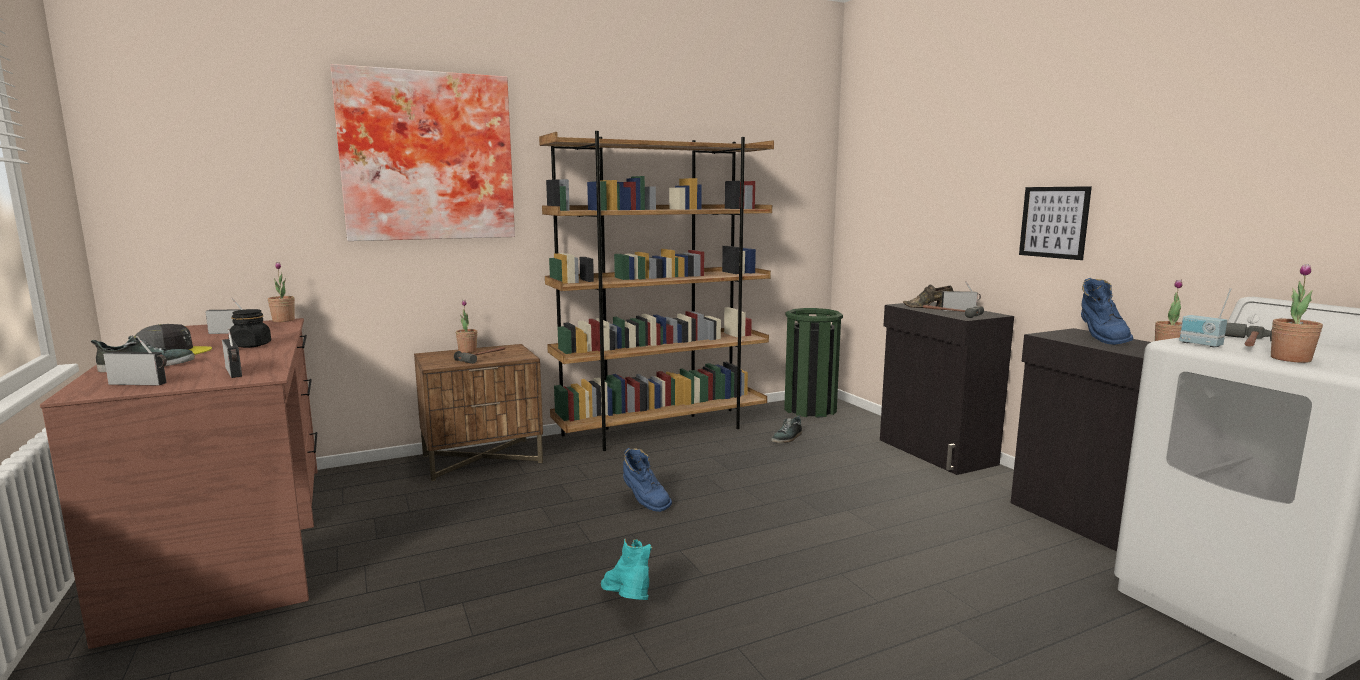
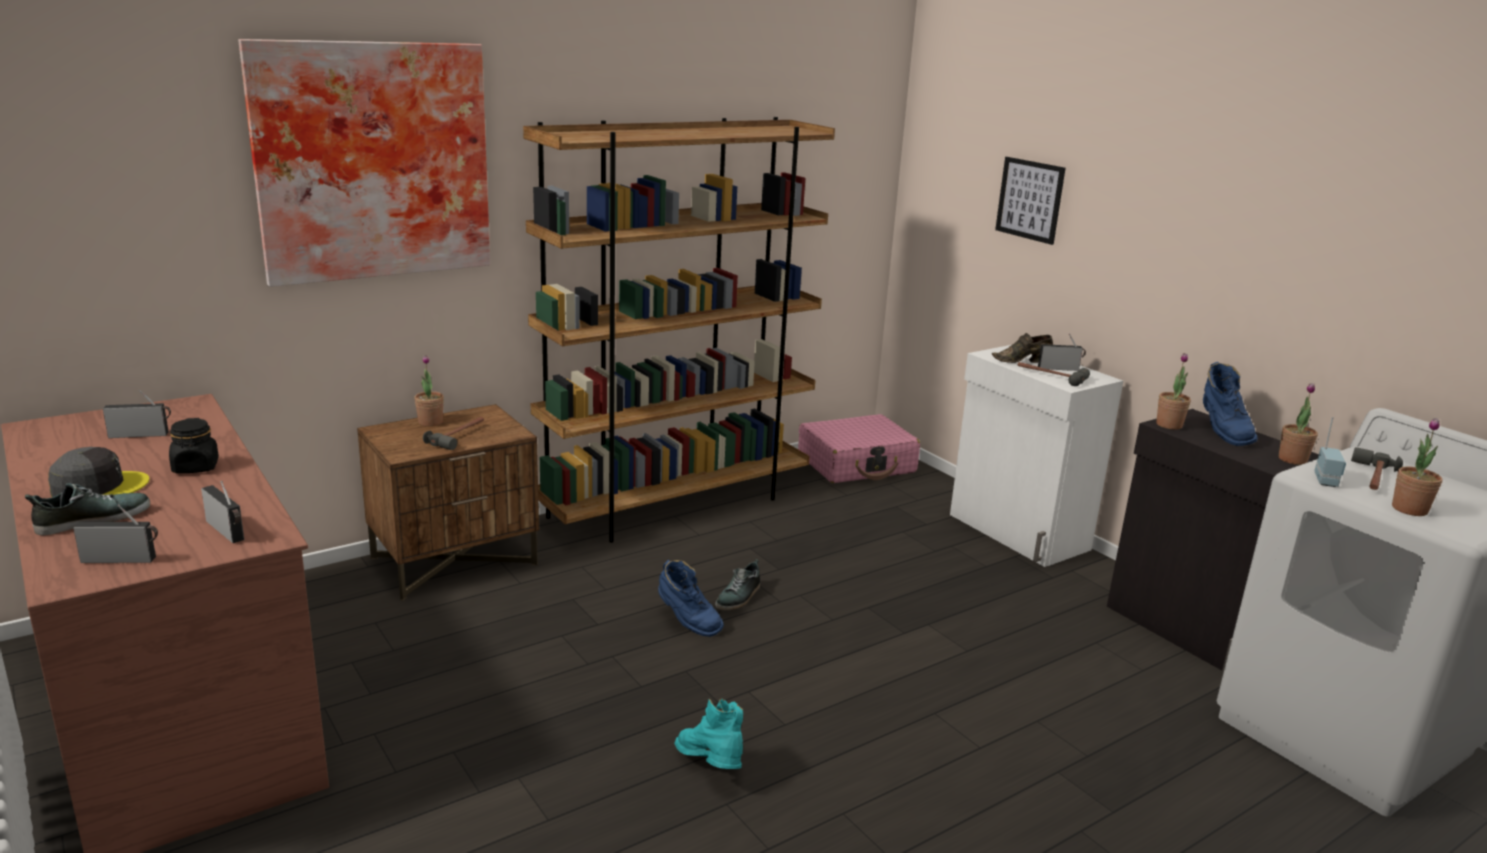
camera: 10 degrees left, 10 degrees up
(283, 320) = (189, 401): potted plant -> potted plant (1169, 425)
(787, 438) = (838, 514): shoe -> shoe (739, 597)
(810, 409) = (857, 464): green trash can -> pink suitcase
(935, 452) = (1017, 533): black cabinet -> white cabinet
(1054, 222) = (1180, 278): picture -> picture (1030, 200)
(1200, 344) = (1327, 480): radio -> radio turned 120 degrees counterclockwise

